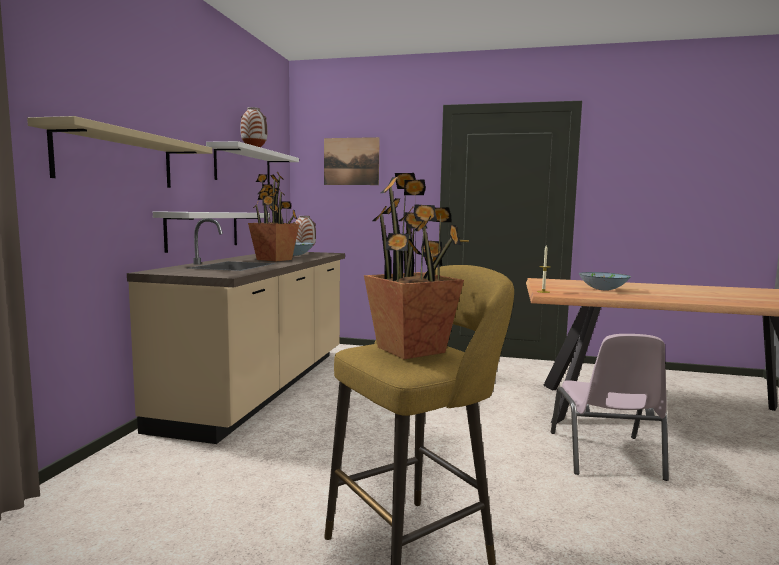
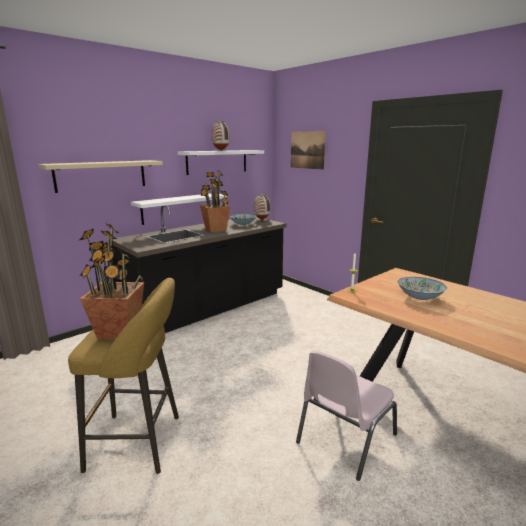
camera: 35 degrees right, 10 degrees up
(262, 387) = (209, 308): beige counter -> black counter

